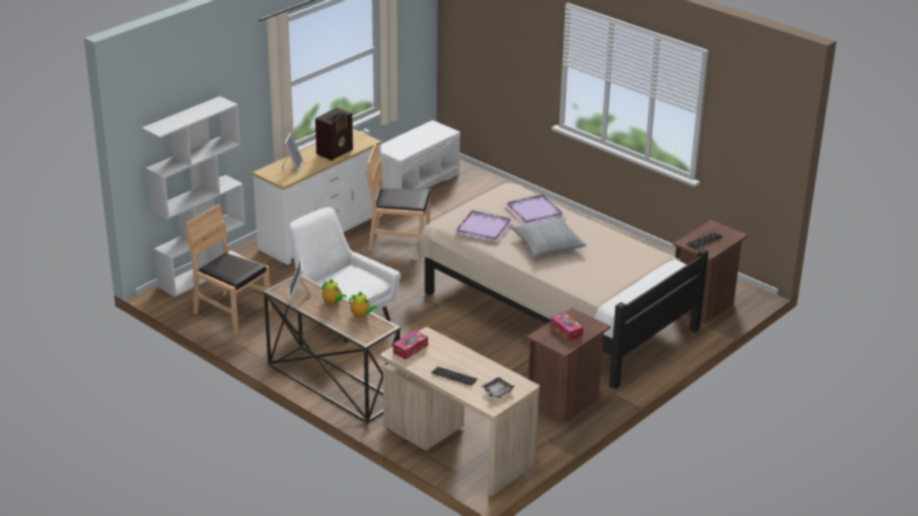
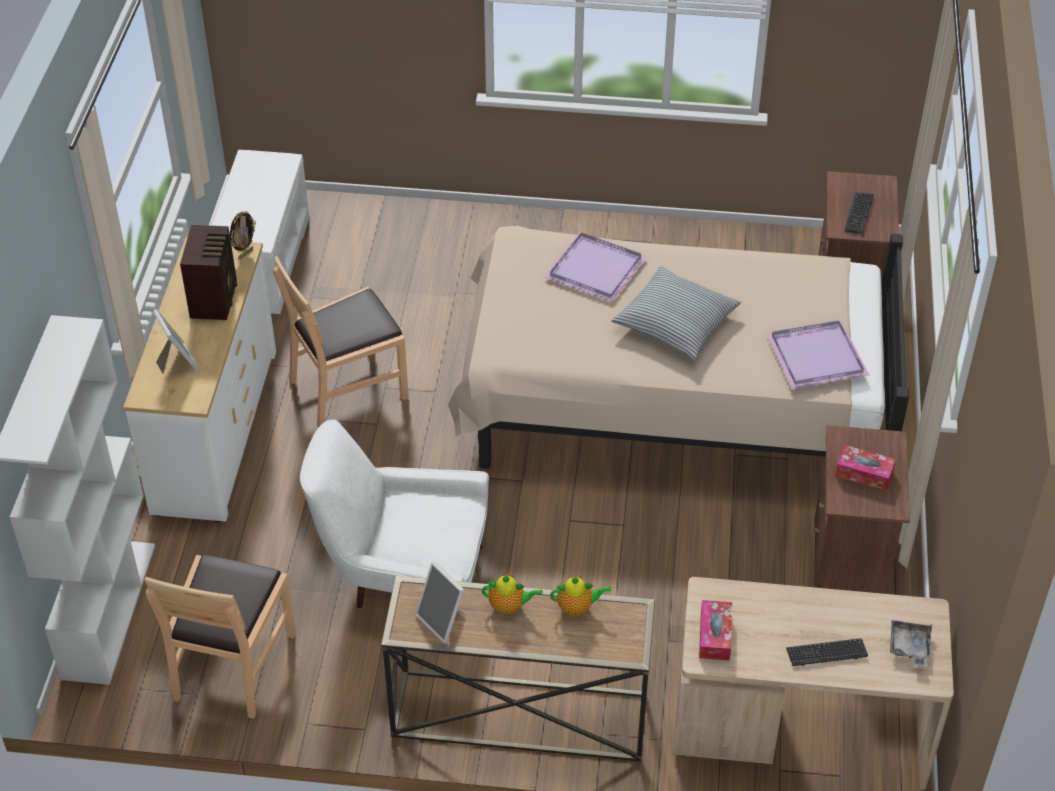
camera: 35 degrees left, 15 degrees up
(231, 312) = (233, 664): brown chair -> brown chair turned 75 degrees counterclockwise
(369, 142) = (245, 254): none -> picture frame
(483, 227) = (558, 336): purple tray -> purple tray (814, 356)

